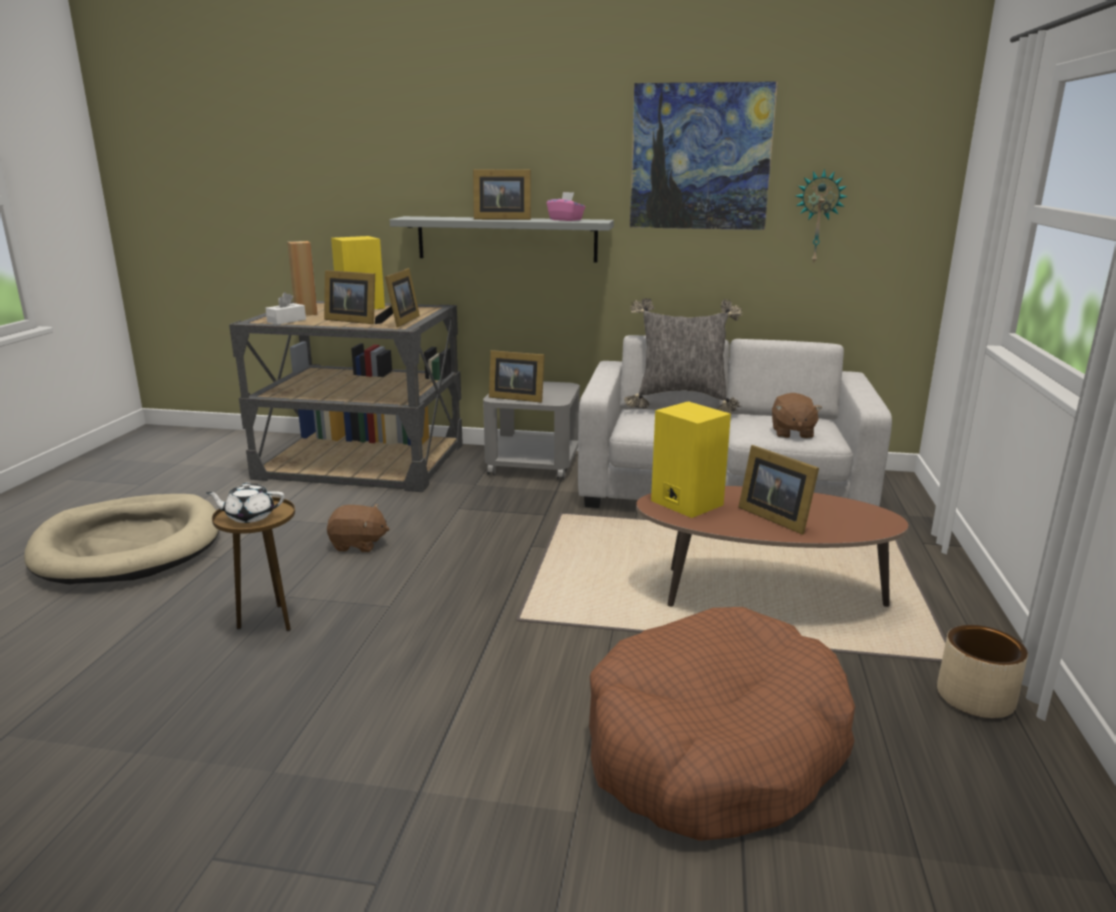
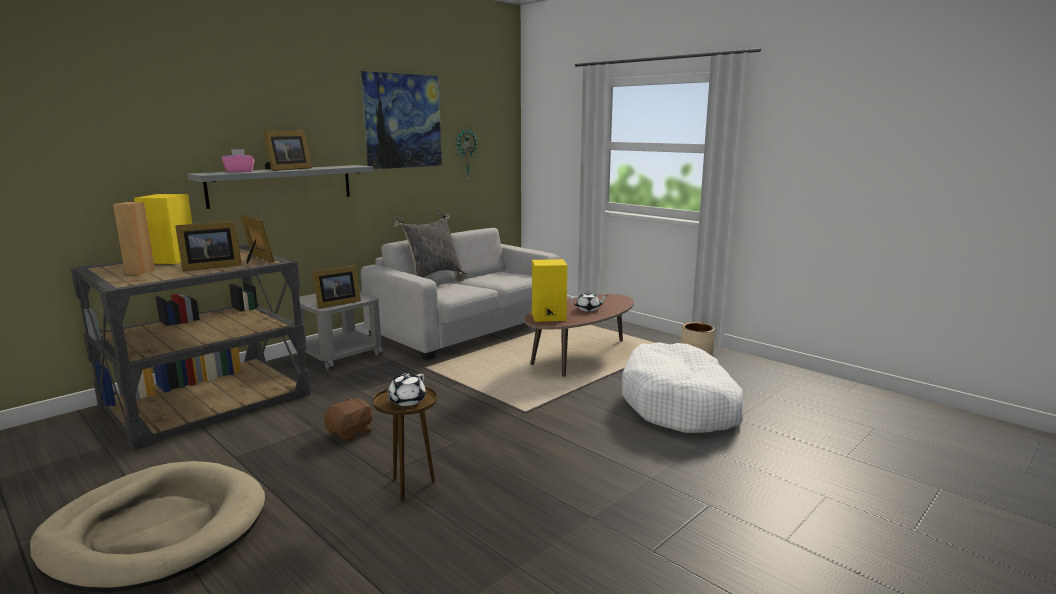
camera: 55 degrees left, 5 degrees down
(286, 321) = (153, 278): white tissue box -> none
(566, 220) = (334, 167): pink tissue box -> pink tissue box (240, 171)
(714, 747) = (680, 405): brown dog bed -> white dog bed
(774, 517) = (588, 309): picture frame -> white teapot
(791, 433) = (513, 278): brown plush toy -> none

